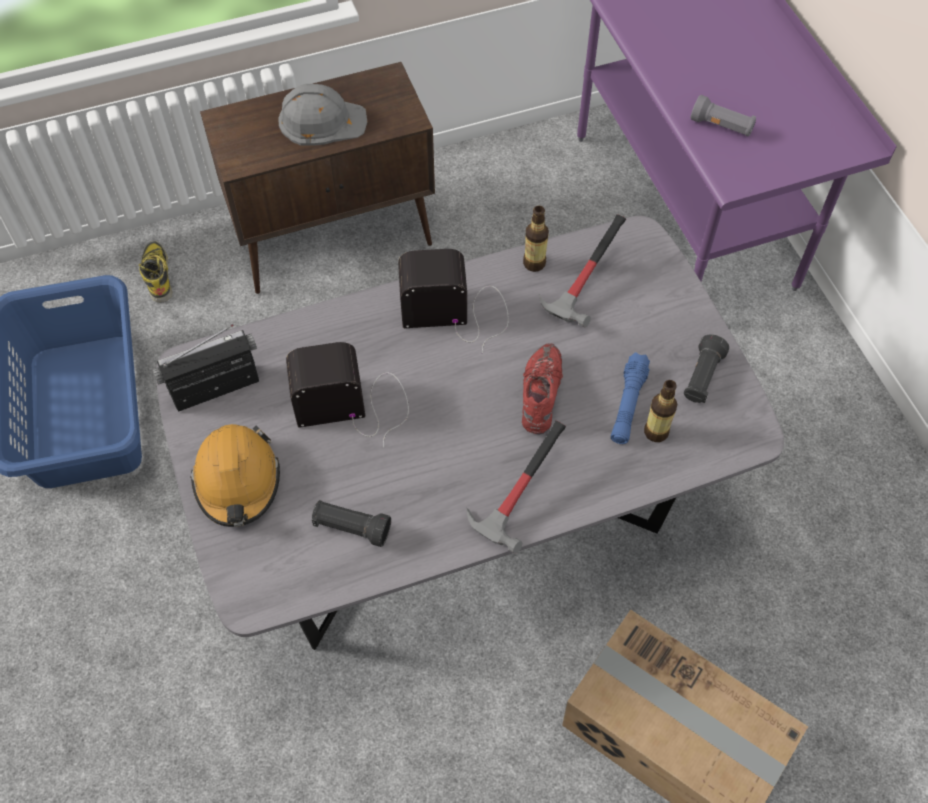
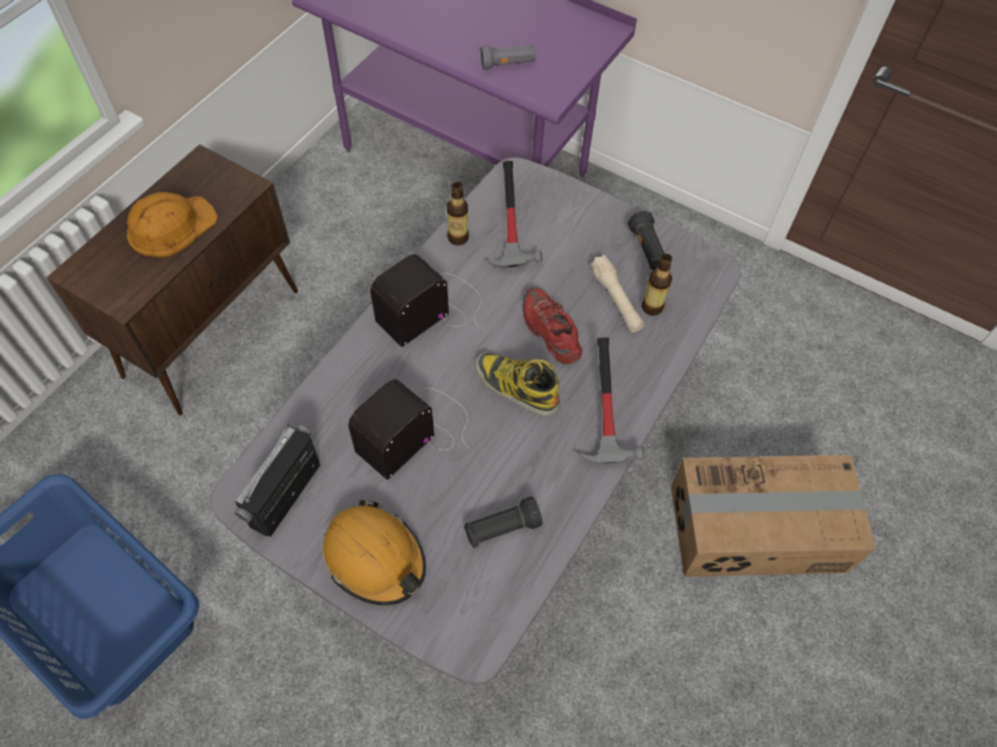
camera: 40 degrees left, 0 degrees up
(157, 274) = (73, 454): boot -> boot (515, 387)
(321, 120) = (171, 226): grey hard hat -> orange hard hat
(628, 404) = (616, 299): blue flashlight -> beige flashlight

